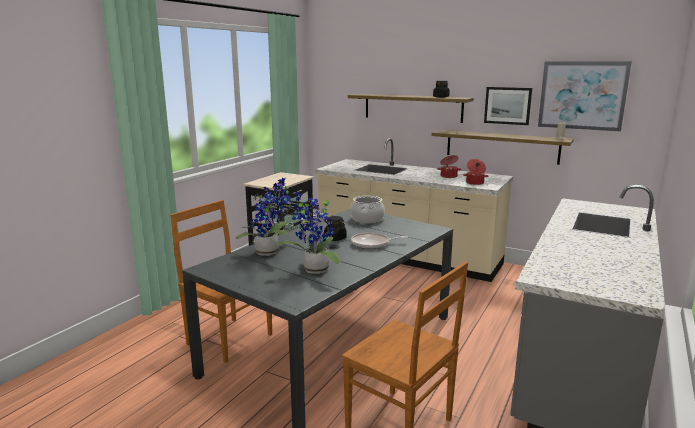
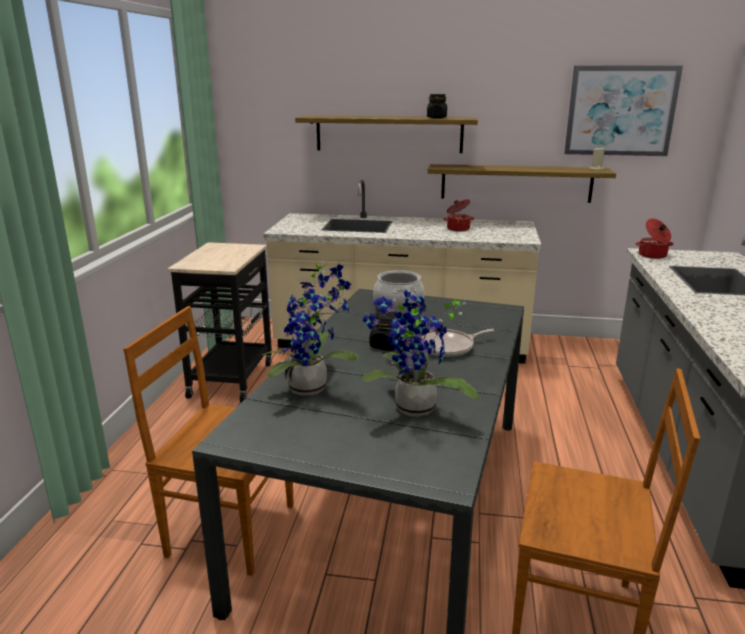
camera: 20 degrees left, 5 degrees up
(474, 183) = (502, 236): cooking pot -> cooking pot (652, 255)
(507, 105) = (524, 127): picture -> none

